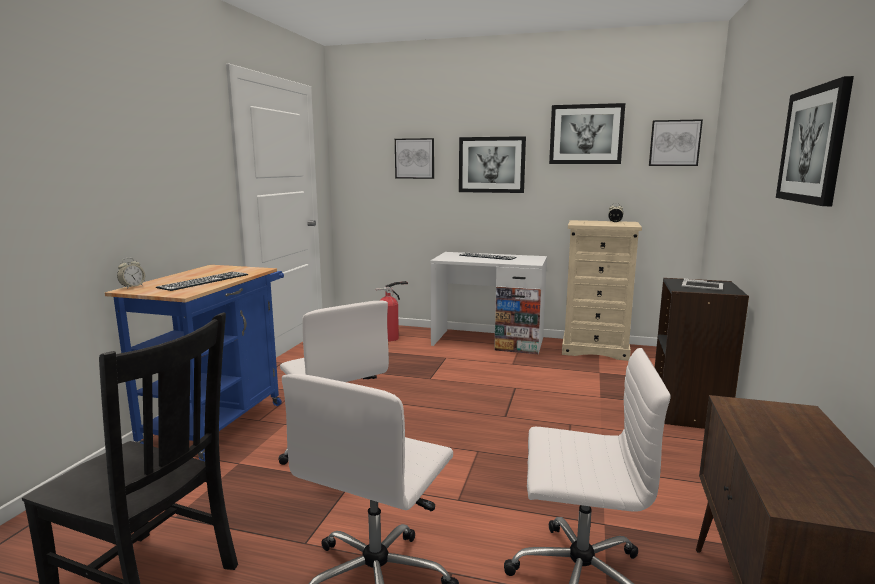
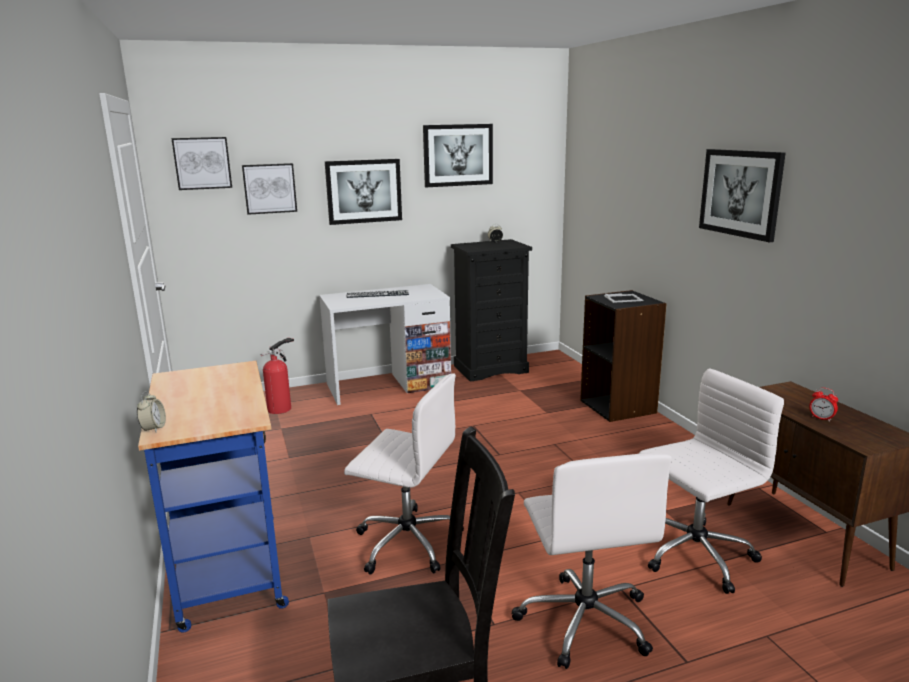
camera: 35 degrees left, 5 degrees up
(204, 281) = (223, 398): keyboard -> none
(595, 349) = (491, 369): beige dresser -> black dresser
(674, 143) = (535, 162): picture -> picture (202, 163)
(781, 453) = (821, 418): none -> alarm clock

